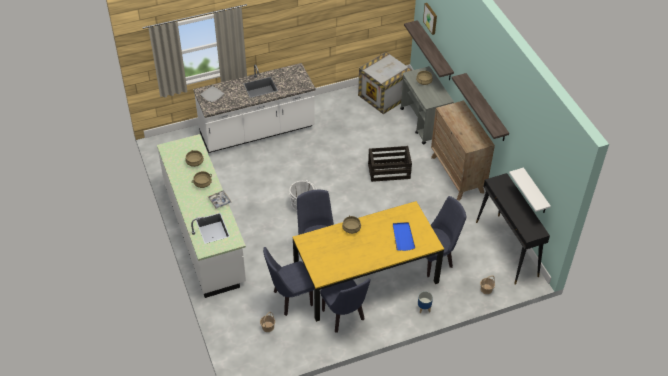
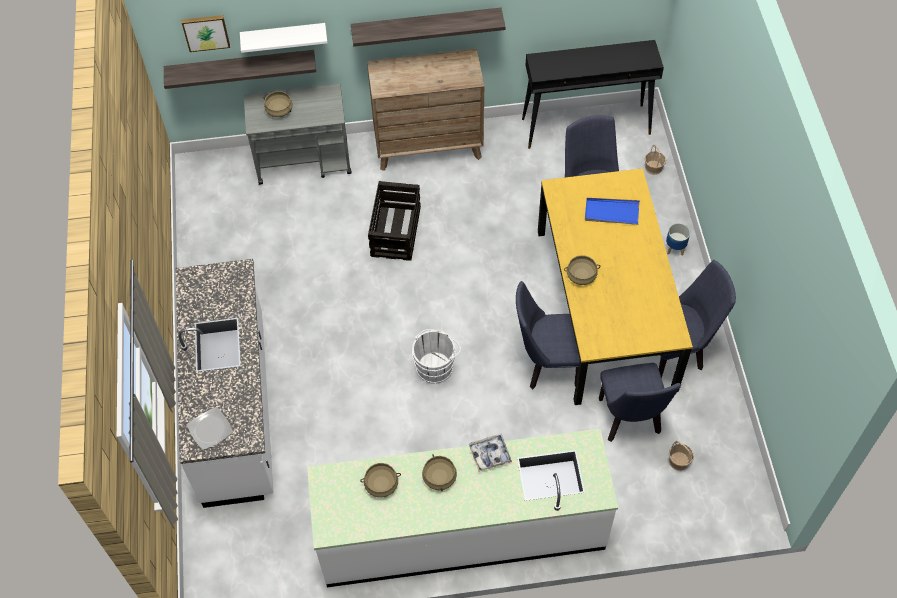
camera: 75 degrees left, 10 degrees up
(384, 97) = (221, 201): crate -> none
(535, 192) = (592, 24): white shelf -> white shelf (284, 37)

